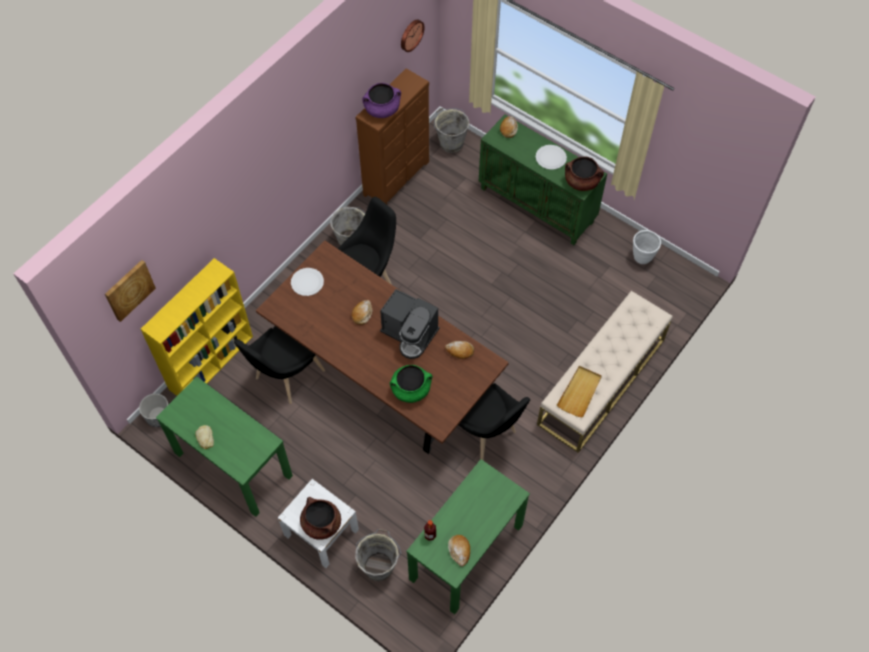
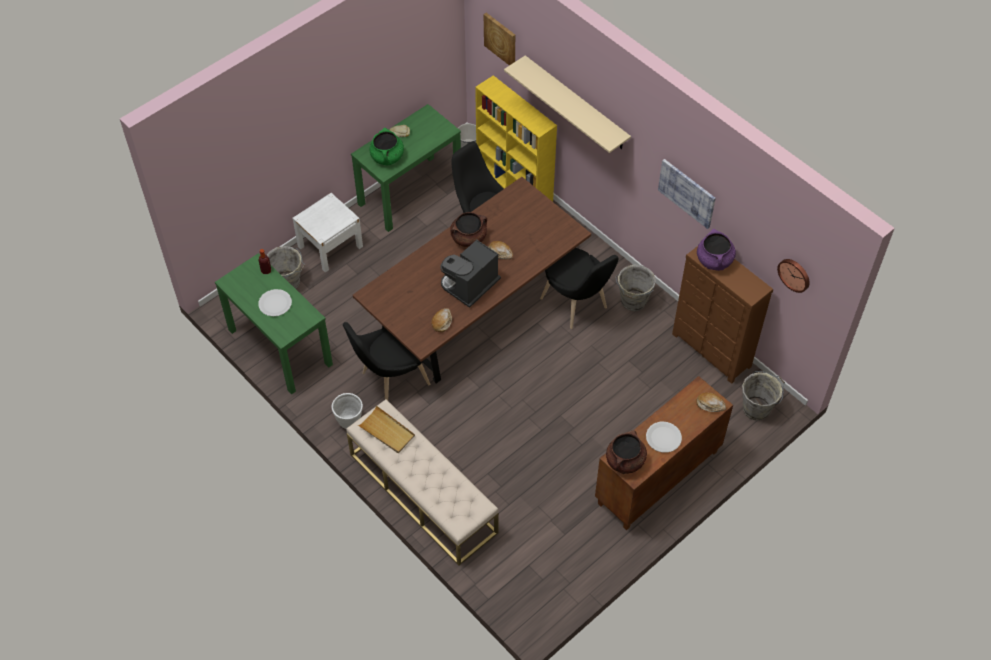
camera: 100 degrees right, 5 degrees down
(218, 213) = (576, 103): none -> beige shelf
(307, 282) = (544, 215): white plate -> white plate (275, 303)
(321, 524) = (316, 220): brown cooking pot -> brown cooking pot (468, 238)
(326, 115) = (687, 193): none -> picture
(411, 389) = (411, 279): green cooking pot -> green cooking pot (387, 157)
(459, 551) = (245, 289): bread -> none
(537, 205) = (658, 478): green cabinet -> brown cabinet
(642, 257) = (570, 570): white planter -> white planter (350, 422)

